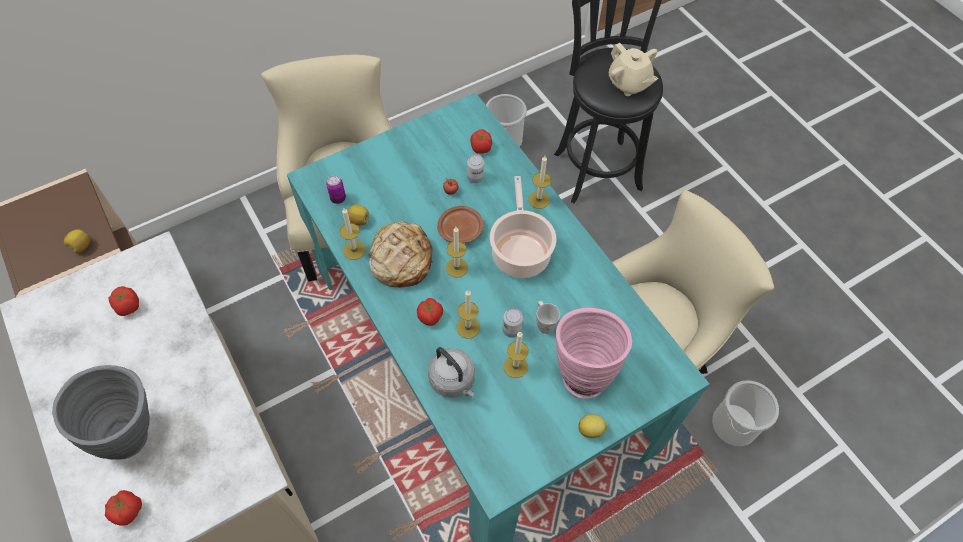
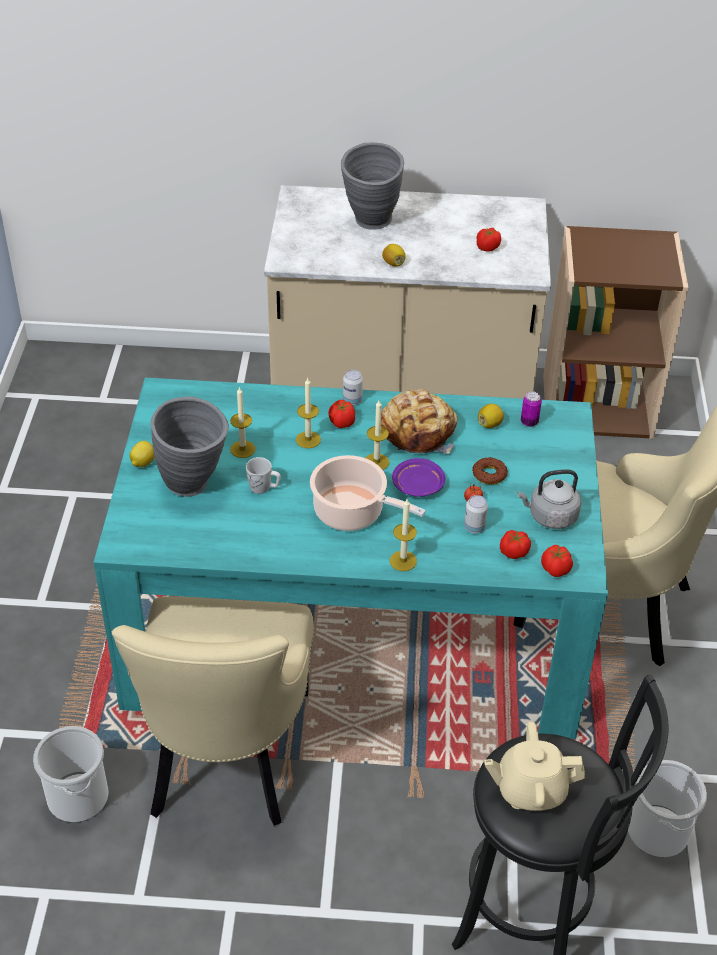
camera: 125 degrees right, 15 degrees down
(81, 246) = (592, 264): lemon -> lemon (393, 263)
(129, 510) = (318, 209): tomato -> tomato (555, 570)
(354, 250) = (457, 408): candle -> none
(415, 195) = (489, 474): none -> donut
(453, 381) = (268, 408): grey kettle -> grey kettle (550, 516)
(461, 229) = (418, 485): brown plate -> purple plate
(511, 330) = (278, 464): can -> can (352, 400)
(581, 371) = (195, 486): pink vase -> grey vase

